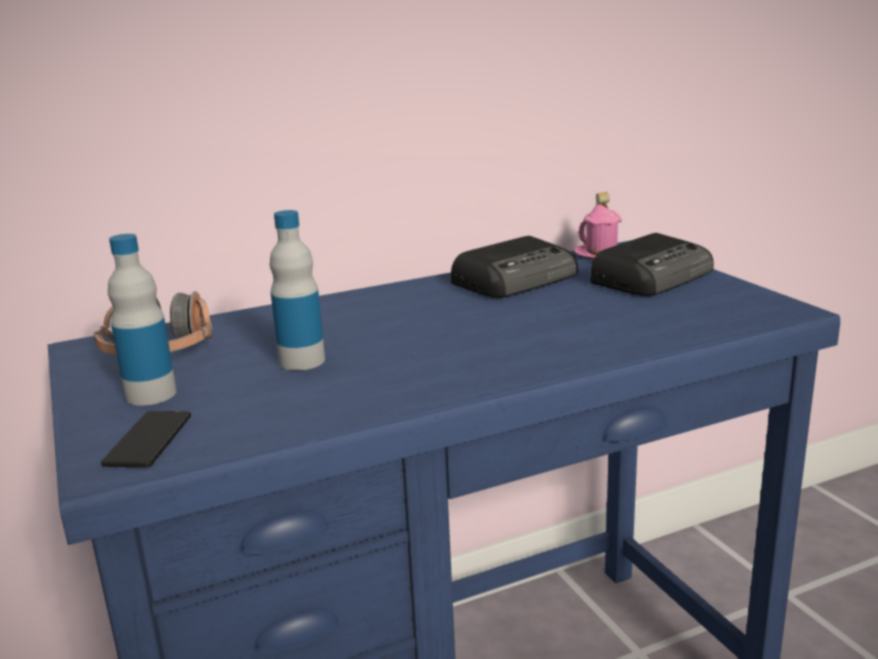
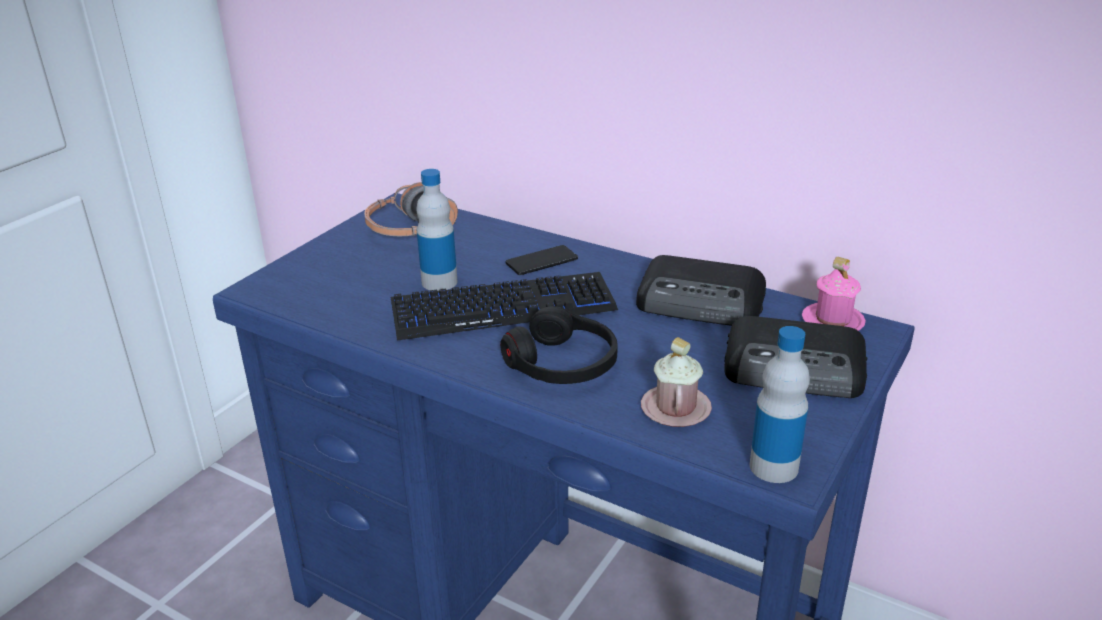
camera: 55 degrees right, 10 degrees up
(149, 440) = (292, 285): phone -> phone (541, 261)
(151, 394) = (349, 257): bottle -> bottle (773, 467)
(407, 345) = (503, 308): none -> keyboard
(544, 343) = (562, 364): none -> black headphones
(665, 321) = (675, 408): none -> pink mug

